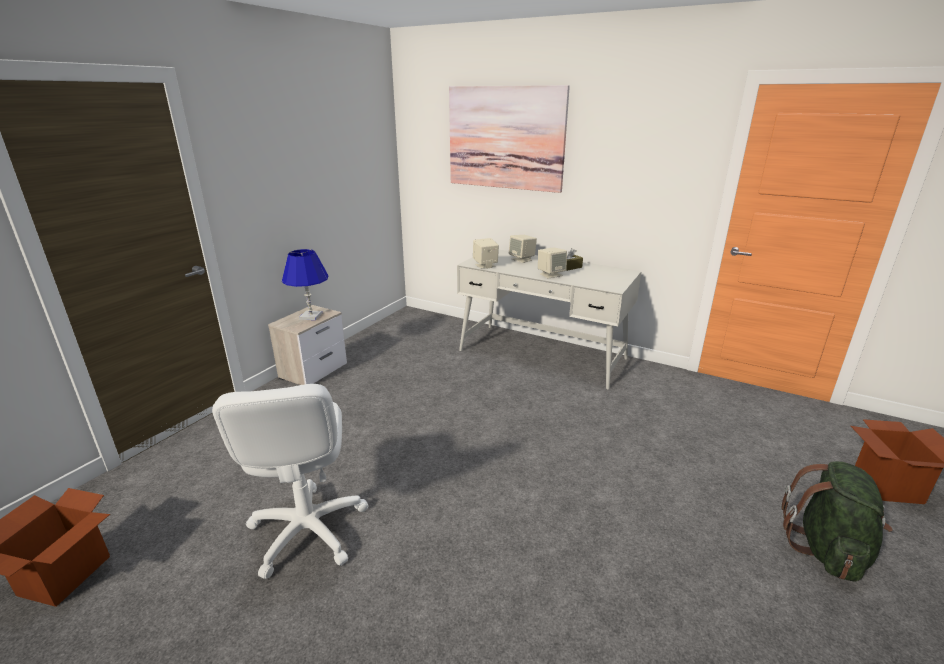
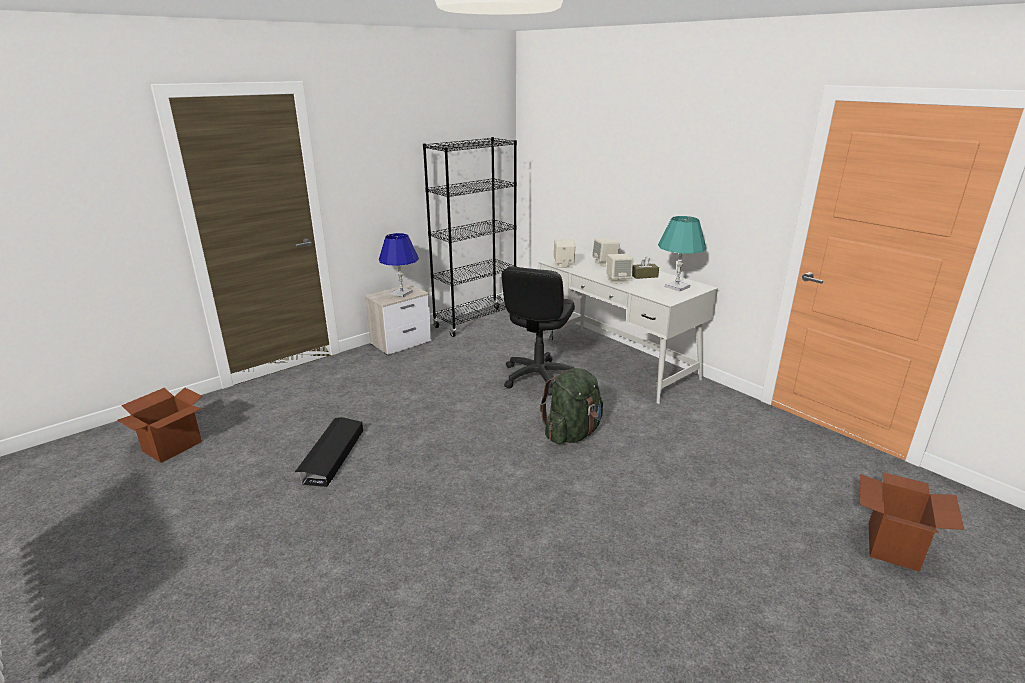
camera: 20 degrees right, 0 degrees up
(307, 530) = (331, 456): white office chair -> black storage box
(381, 335) = (475, 322): none -> black bookcase
(481, 383) = (538, 377): none -> black office chair
(505, 138) = (604, 141): picture -> none
(607, 274) = (677, 287): none -> turquoise table lamp
(826, 549) = (763, 577): green backpack -> green backpack (572, 433)

